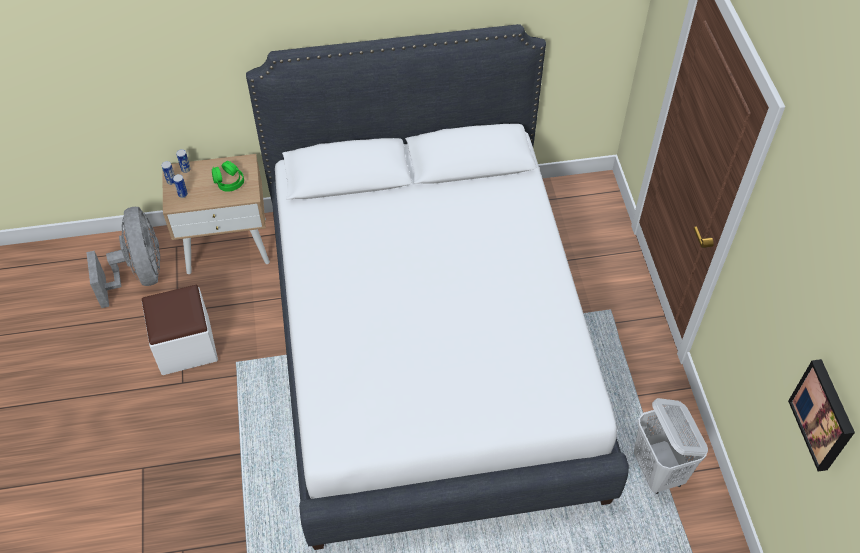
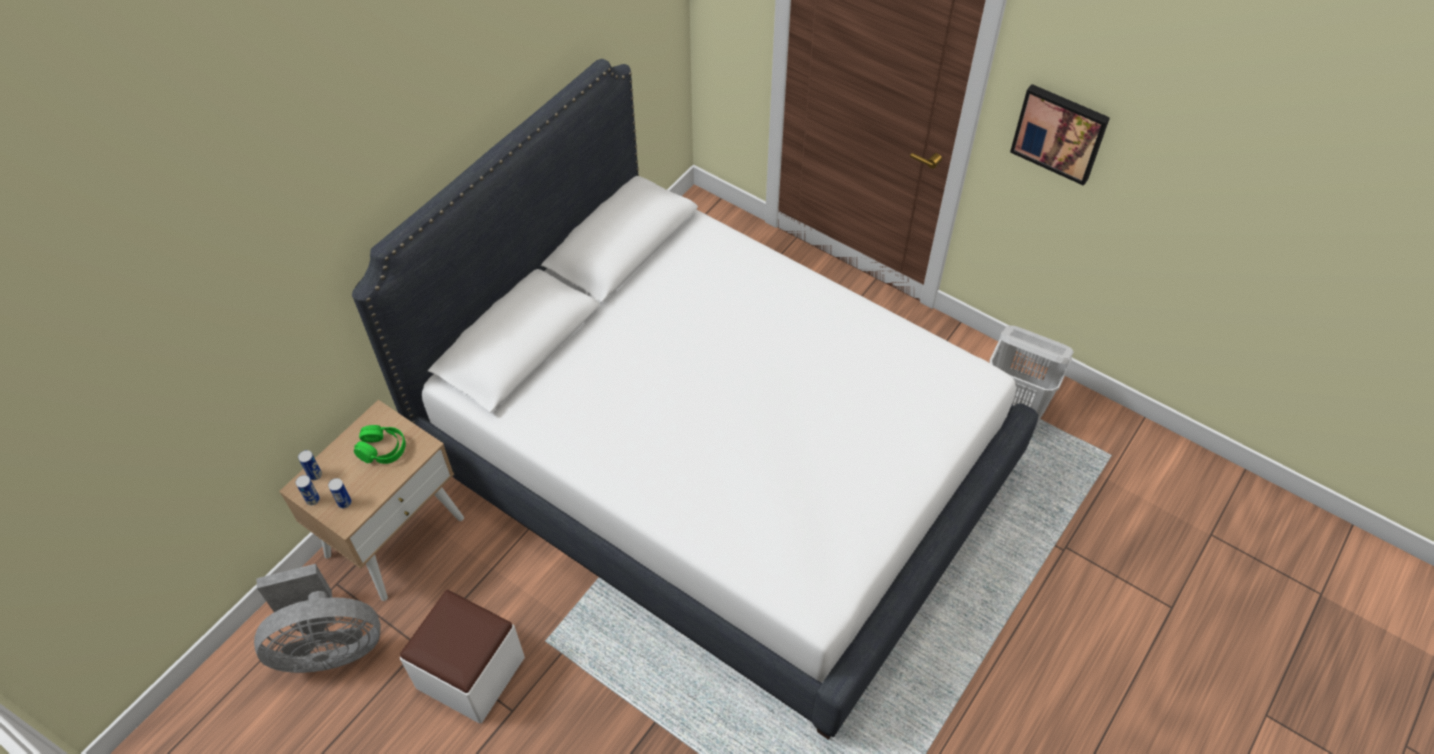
camera: 45 degrees left, 0 degrees up
(140, 275) = (328, 646): grey fan -> grey fan turned 135 degrees clockwise
(824, 415) = (1220, 215): picture -> picture (1060, 132)

